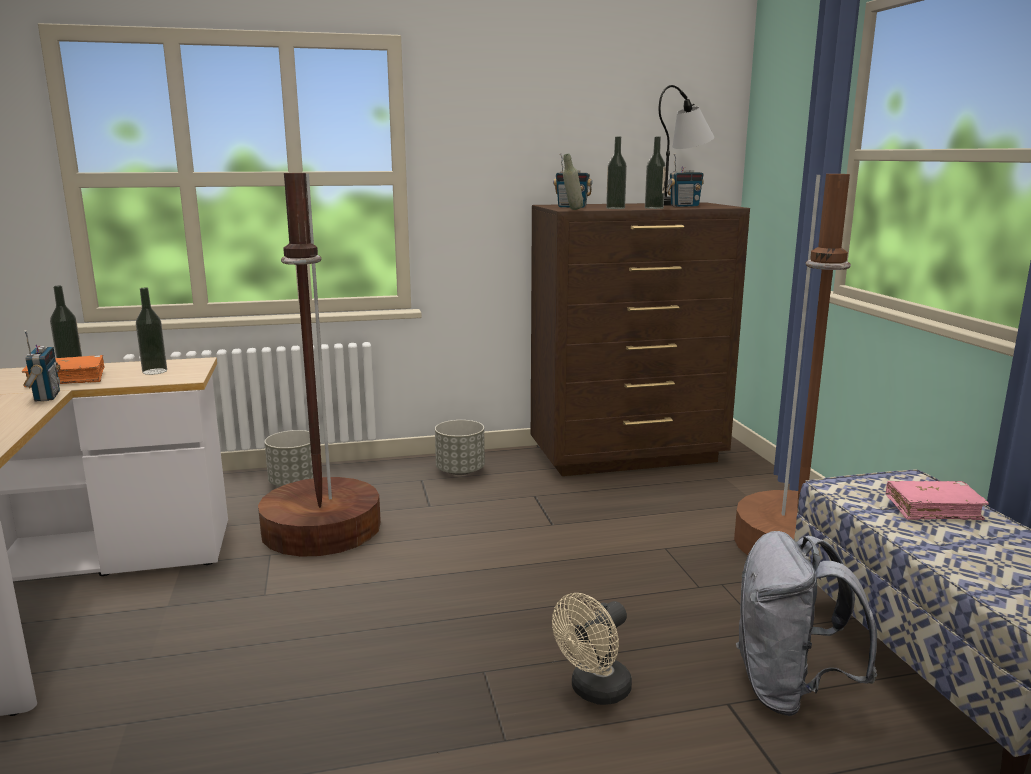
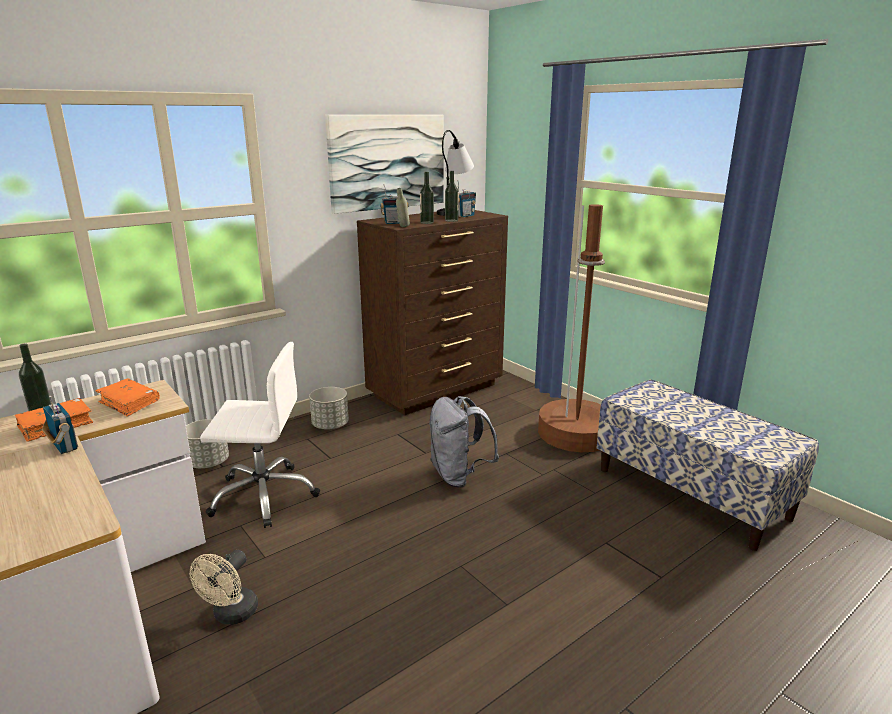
camera: 25 degrees left, 5 degrees up
(155, 371) = (129, 403): bottle -> orange book
(321, 530) = (264, 495): brown floor lamp -> white office chair
(584, 130) = (387, 162): none -> picture
(594, 692) = (533, 558): beige fan -> beige fan (231, 615)
(789, 690) = (630, 525): grey backpack -> grey backpack (459, 476)
(933, 509) = (677, 404): pink book -> none

